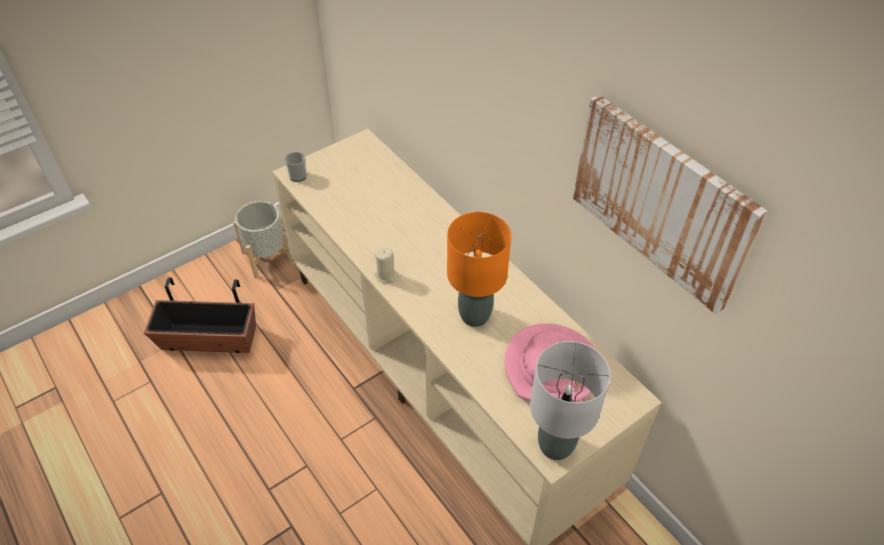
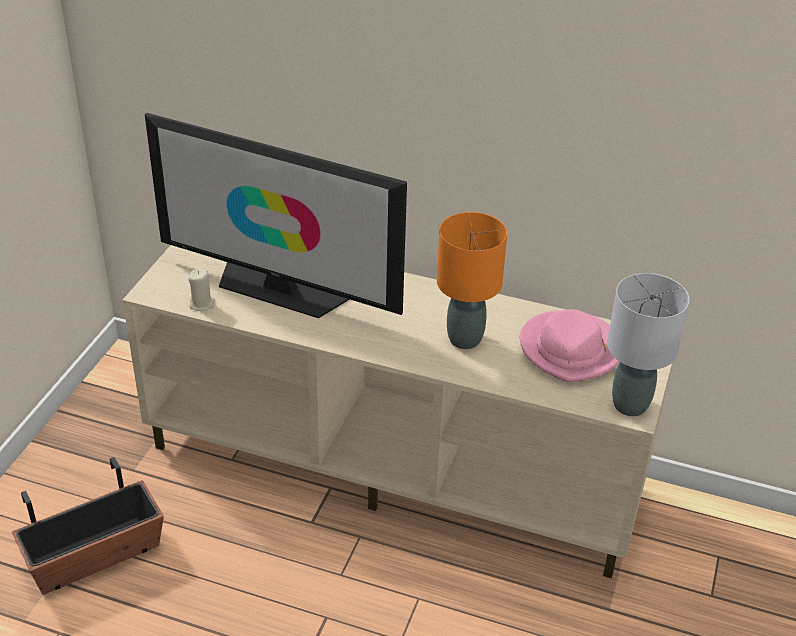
camera: 35 degrees left, 10 degrees down
(267, 257) = (91, 442): grey planter -> none
(296, 174) = (155, 292): mug -> none
(379, 209) = (280, 289): none -> television
(386, 275) = (347, 342): beige candle -> beige candle (202, 304)
(661, 201) = (643, 124): picture -> none

